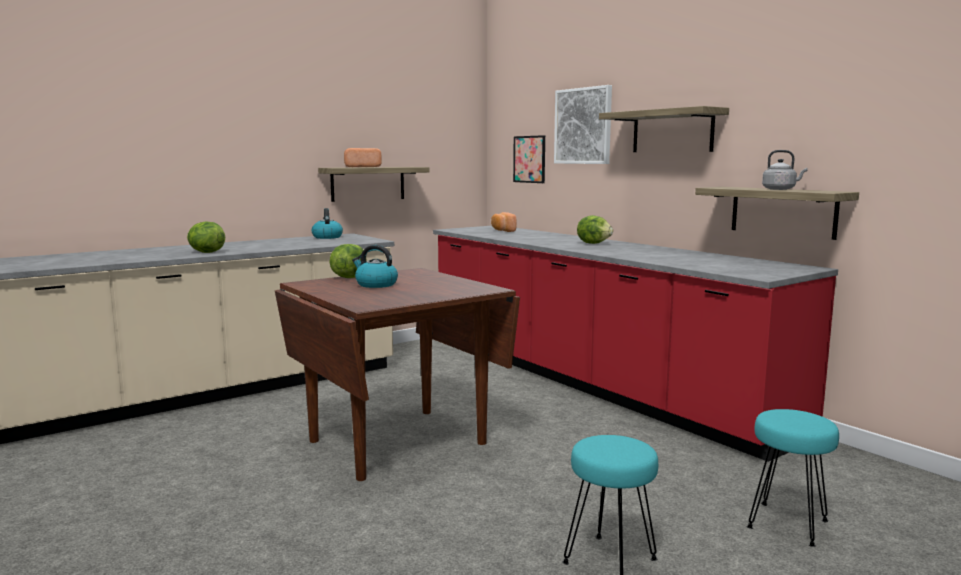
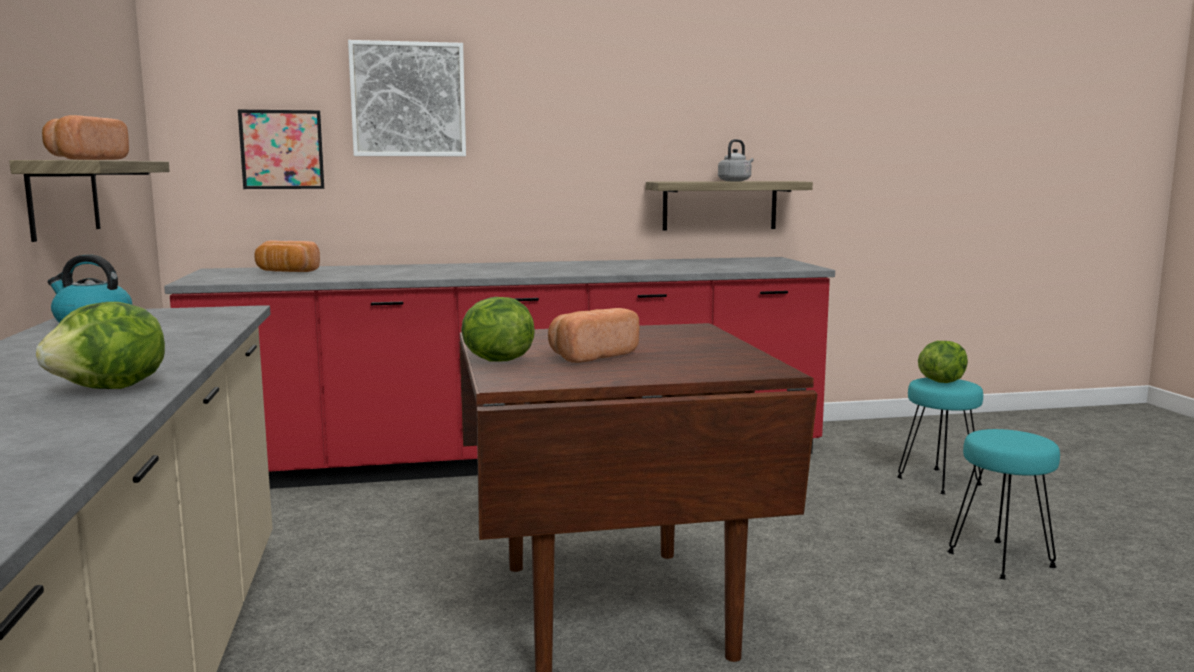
camera: 65 degrees left, 0 degrees up
(375, 284) = (590, 356): kettle -> bread
(594, 243) = (505, 267): lettuce -> lettuce (941, 381)
(672, 131) = (571, 114): shelf -> none

